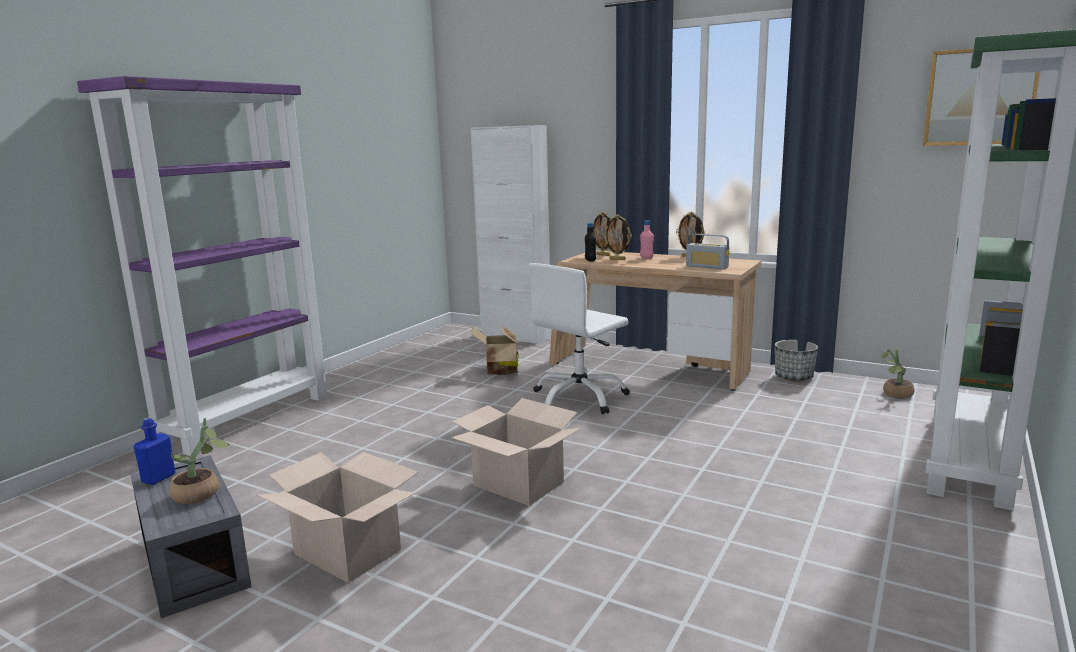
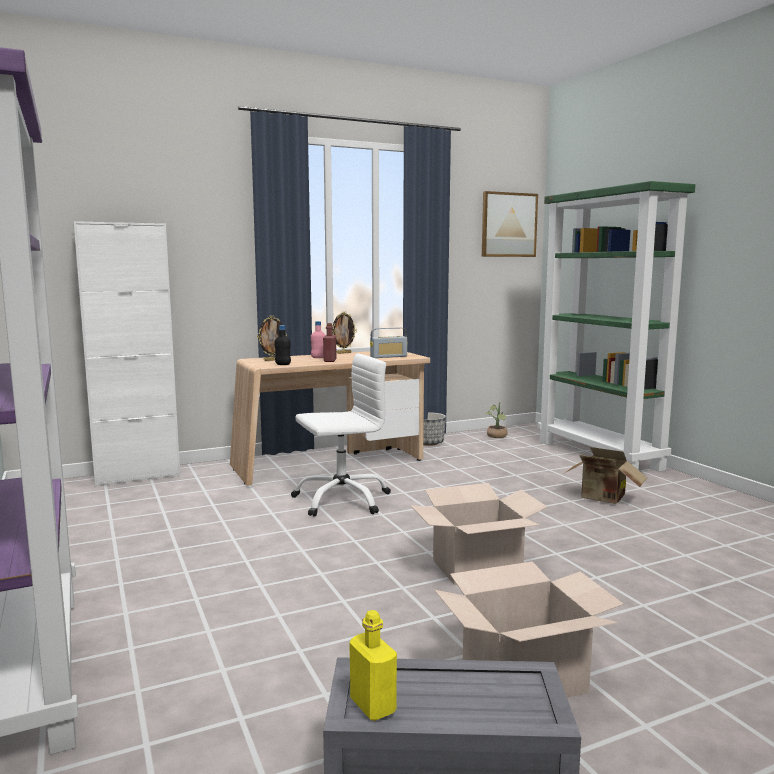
camera: 55 degrees left, 5 degrees down
(158, 478) = (373, 706): blue bottle -> yellow bottle
(202, 494) = (469, 678): potted plant -> none
(499, 370) = (209, 506): cardboard box -> cardboard box (603, 499)
(579, 398) = (341, 500): white office chair -> white office chair turned 105 degrees counterclockwise
(617, 259) = (300, 361): picture frame -> none
(639, 262) = (330, 361): none -> red bottle

